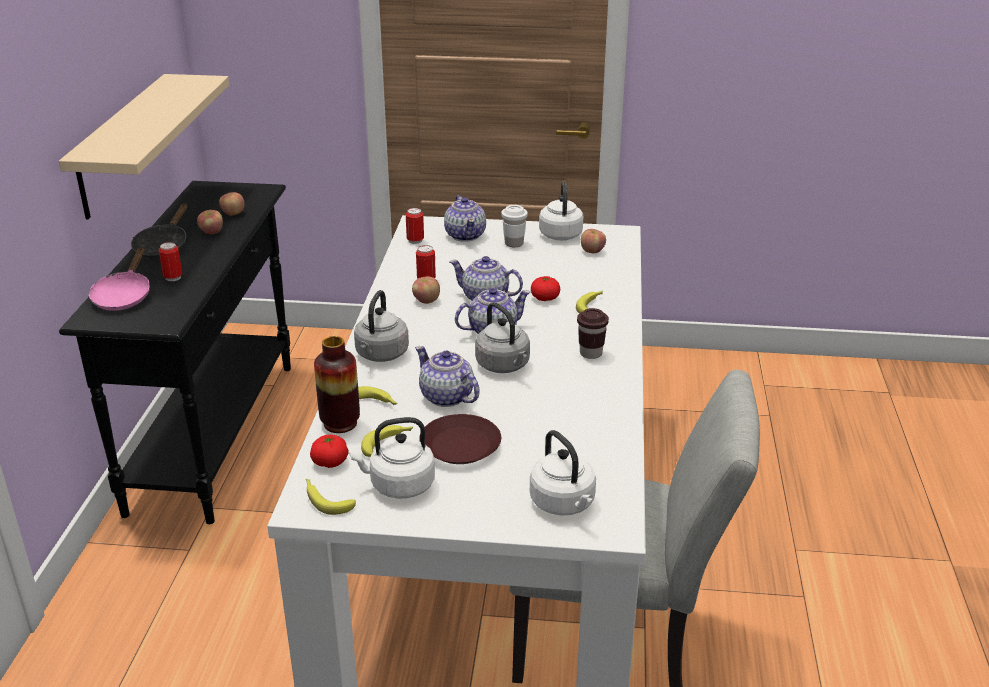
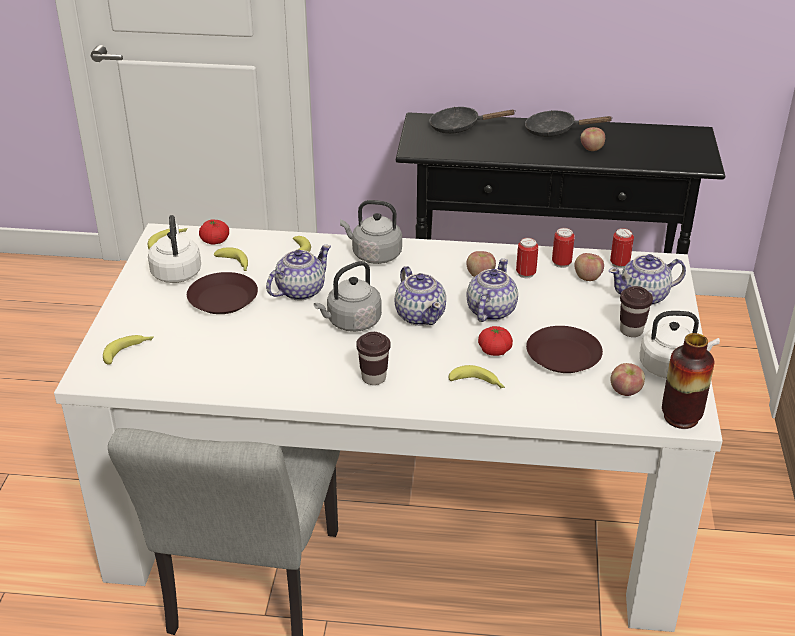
camera: 90 degrees right, 5 degrees up
(122, 145) = (602, 39): beige shelf -> none
(124, 296) = (460, 127): pink frying pan -> black frying pan
(173, 277) = (495, 142): can -> can (561, 263)
(233, 213) = (637, 154): apple -> apple (587, 277)
(340, 423) = (267, 242): vase -> vase (681, 417)
(514, 243) = (631, 331): white cup -> brown cup
(550, 270) = (564, 356): none -> brown plate
(564, 504) = (129, 352): white kettle -> banana

